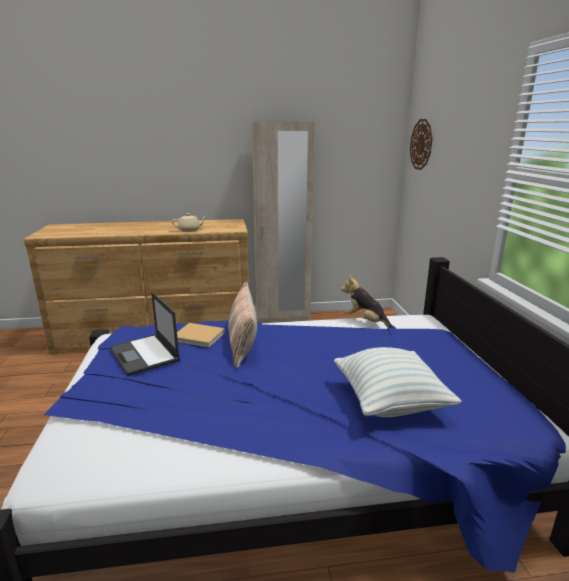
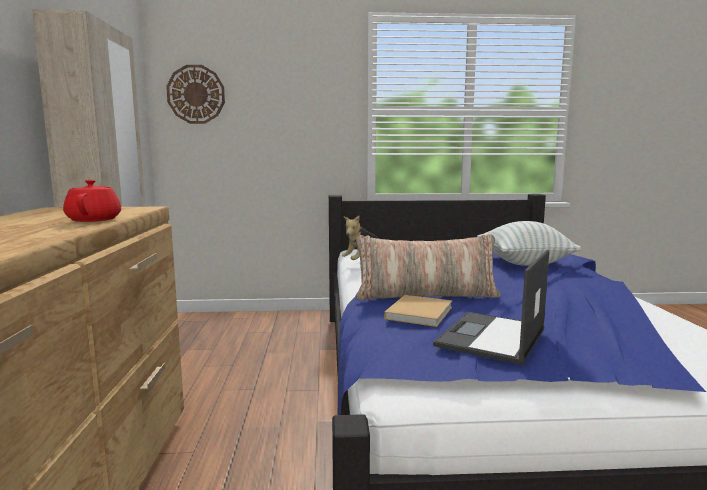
camera: 85 degrees left, 10 degrees down
(145, 355) = (491, 338): laptop -> laptop turned 150 degrees clockwise
(190, 230) = (94, 219): beige teapot -> red teapot

